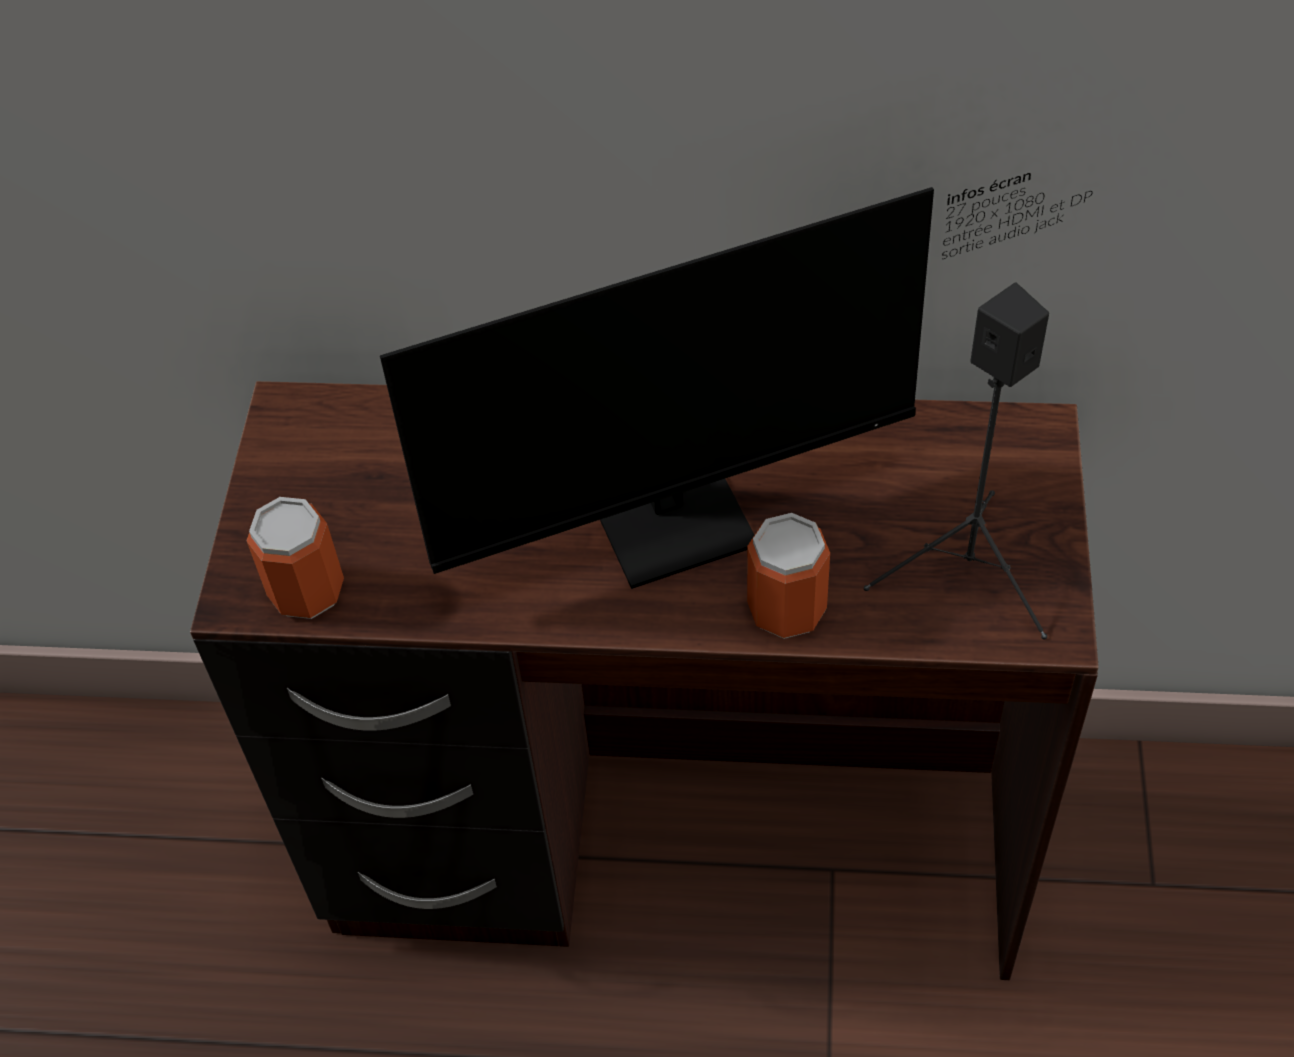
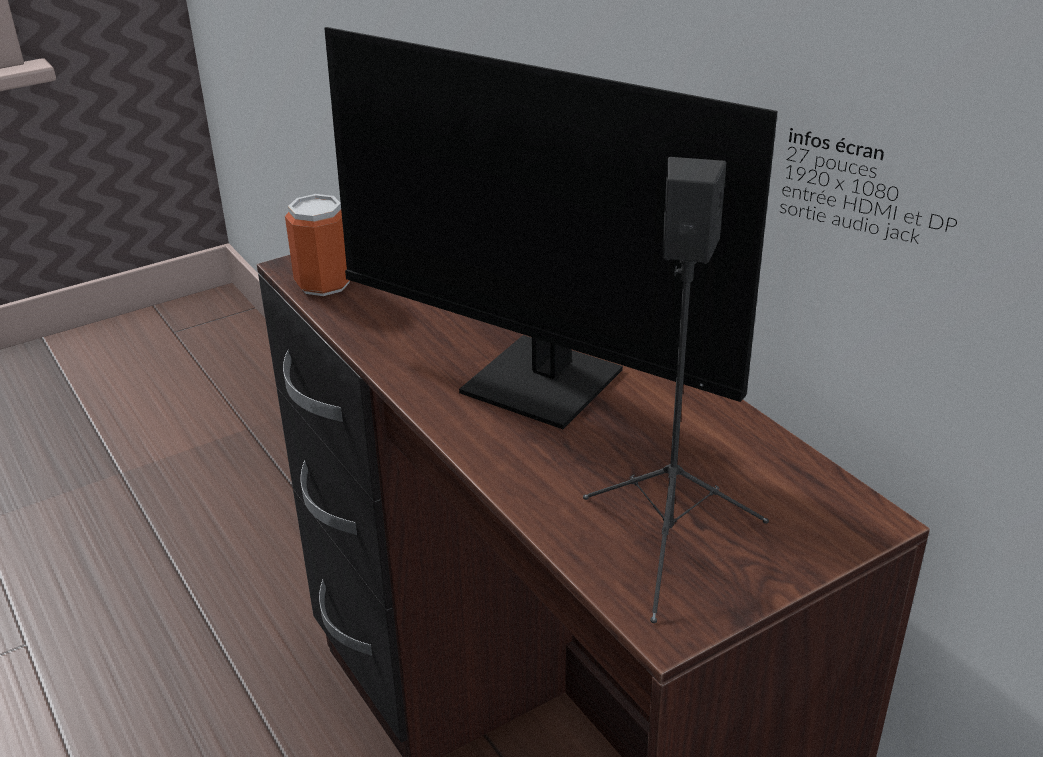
camera: 50 degrees right, 20 degrees down
(786, 610) = (519, 468): can -> none

